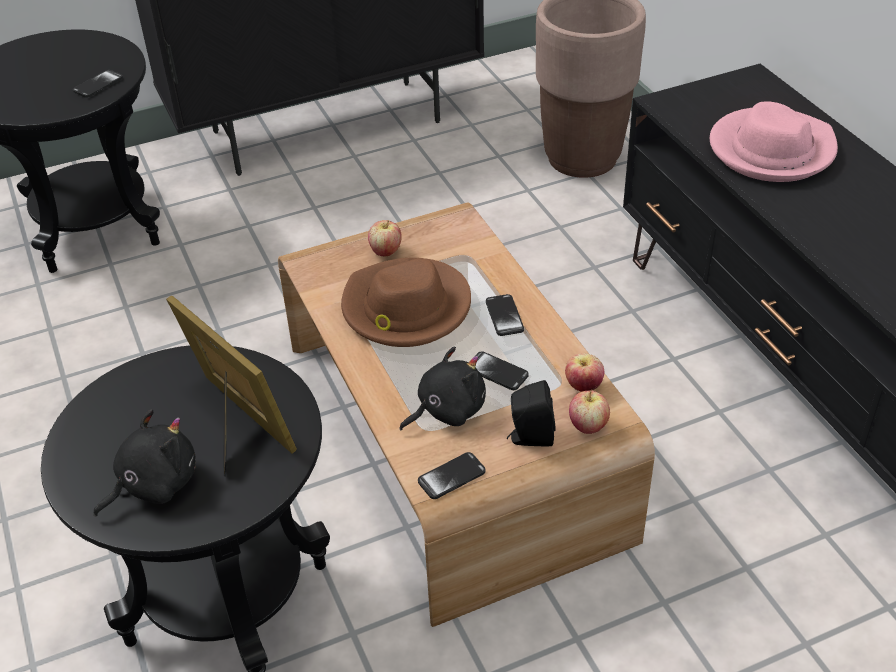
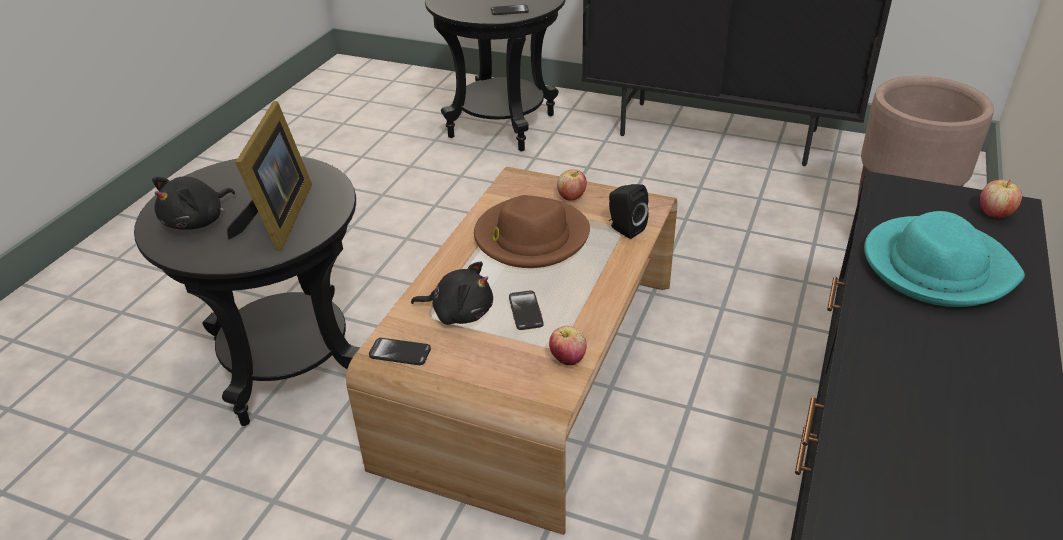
camera: 45 degrees right, 5 degrees down
(154, 484) = (198, 221): black plush toy -> black plush toy turned 120 degrees clockwise
(504, 316) = (585, 280): phone -> none
(529, 437) = (481, 365): black speaker -> black speaker (624, 229)
(588, 425) = (530, 386): apple -> apple (994, 213)
(771, 150) = (936, 266): pink hat -> turquoise hat

